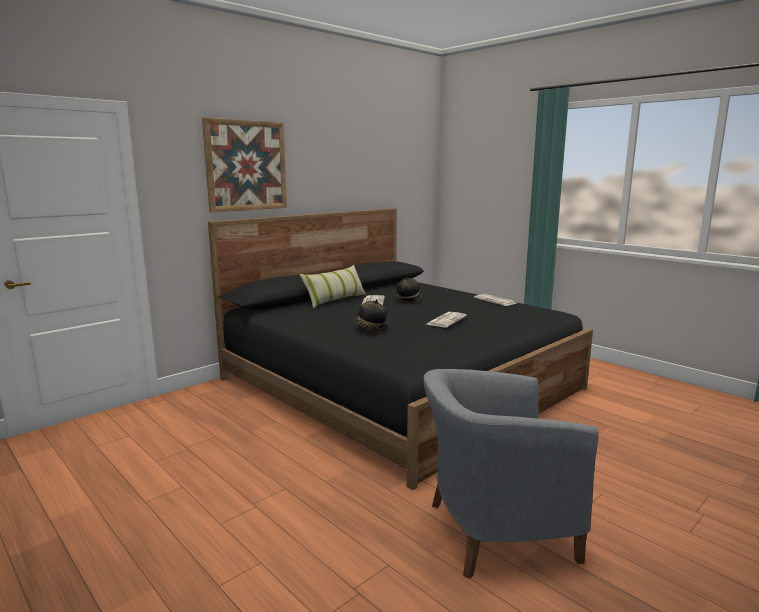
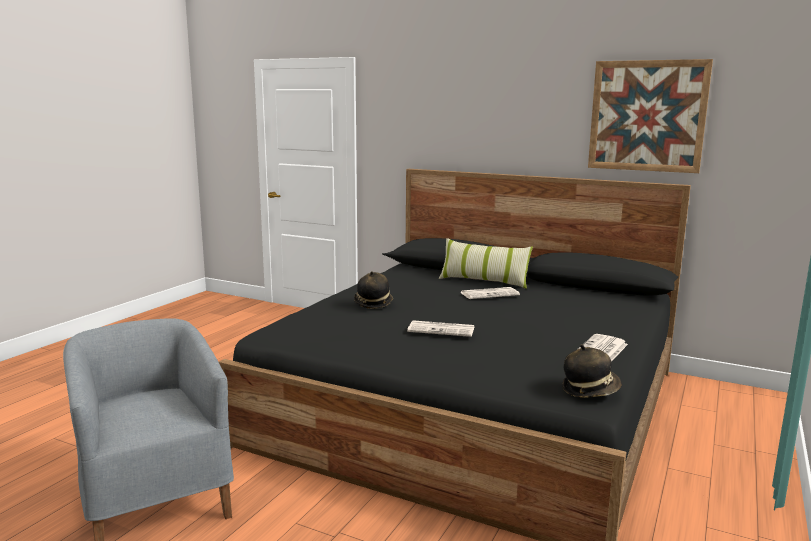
camera: 70 degrees right, 0 degrees up
(246, 166) = (457, 114): picture -> picture (647, 116)
(407, 300) = (530, 307): hat -> hat (590, 390)

